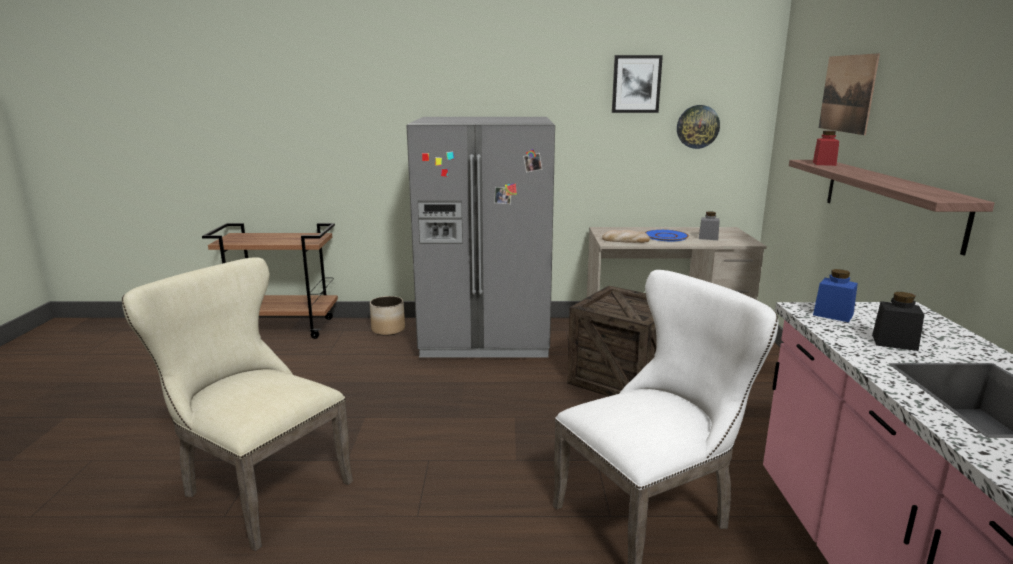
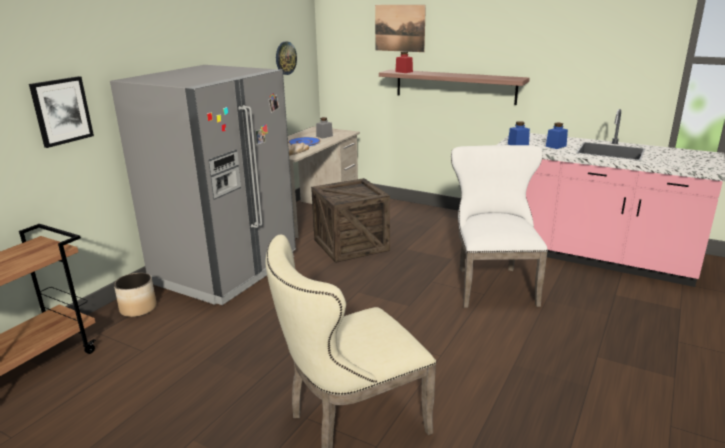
camera: 60 degrees left, 5 degrees up
(636, 84) = (251, 29): picture -> picture (61, 111)
(894, 342) = (556, 146): black jar -> blue jar

